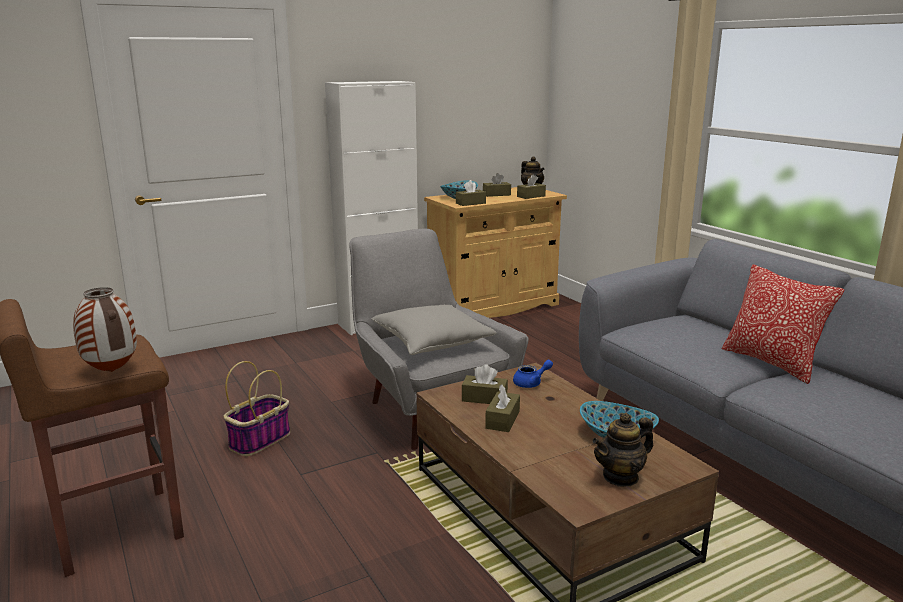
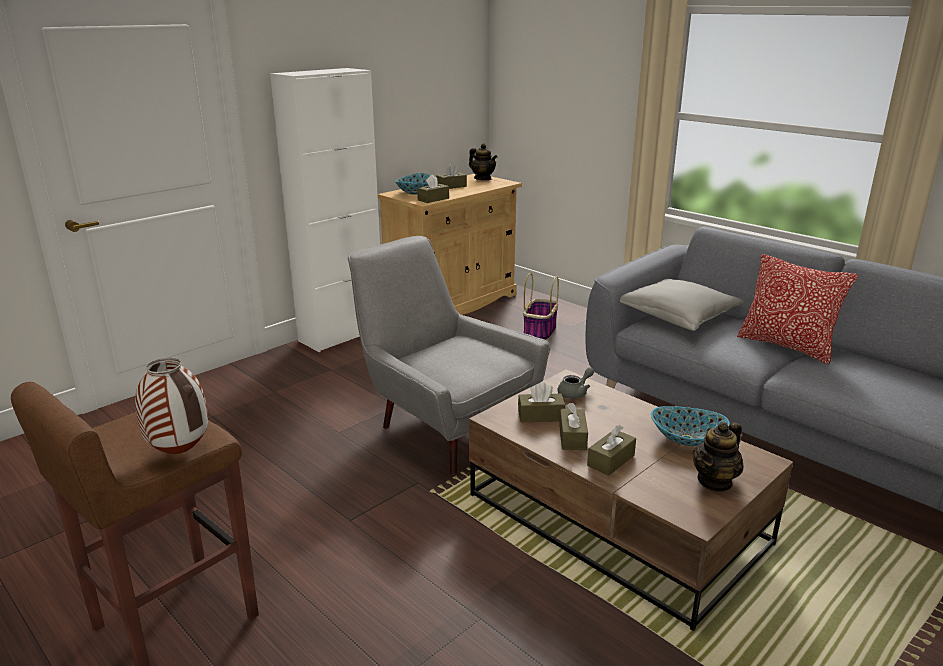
camera: 15 degrees left, 5 degrees up
(260, 440) = (283, 488): basket -> basket (539, 332)
(432, 342) = (453, 359): grey pillow -> grey pillow (677, 317)
(531, 196) = (488, 186): brown tissue box -> brown tissue box (611, 460)
(531, 383) = (575, 393): blue teapot -> grey teapot

